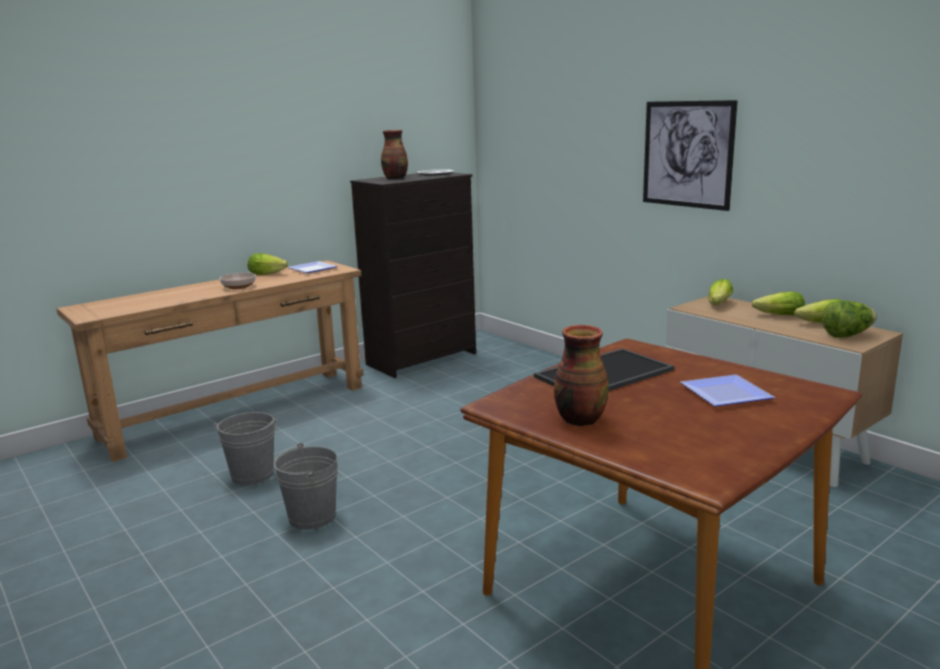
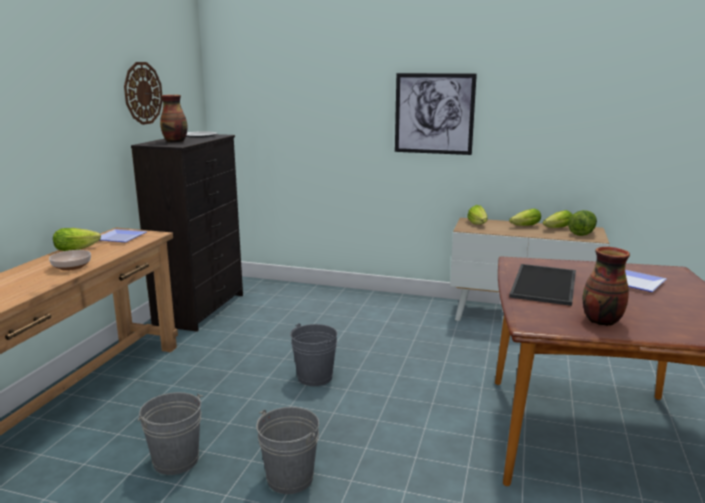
camera: 35 degrees left, 0 degrees up
(378, 128) = (143, 93): none -> wall clock
(442, 443) = (314, 377): none -> grey bucket

